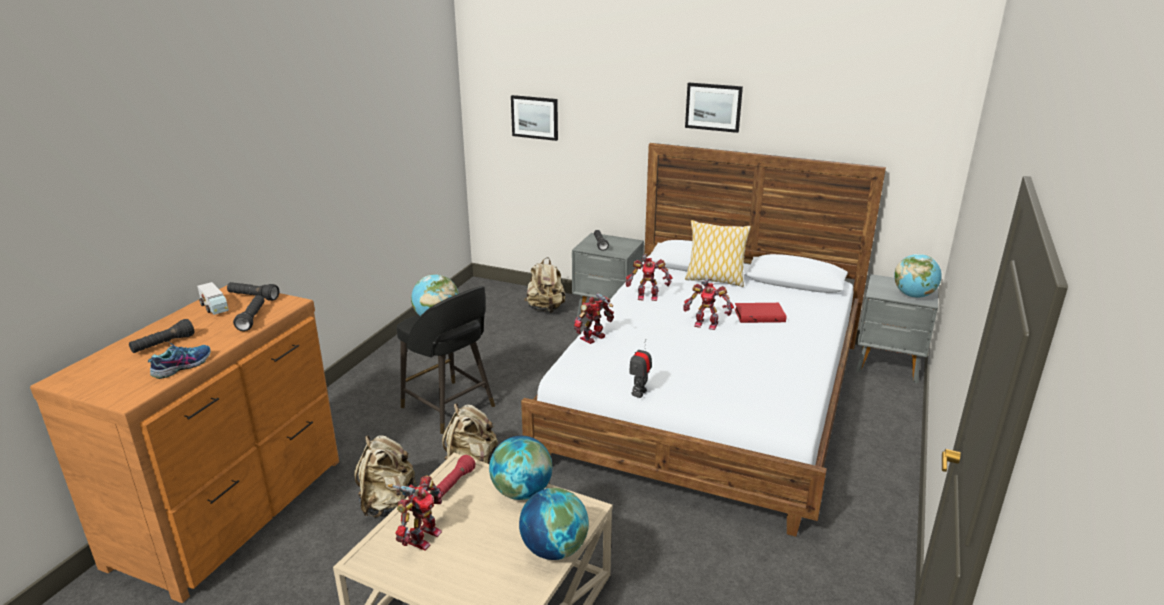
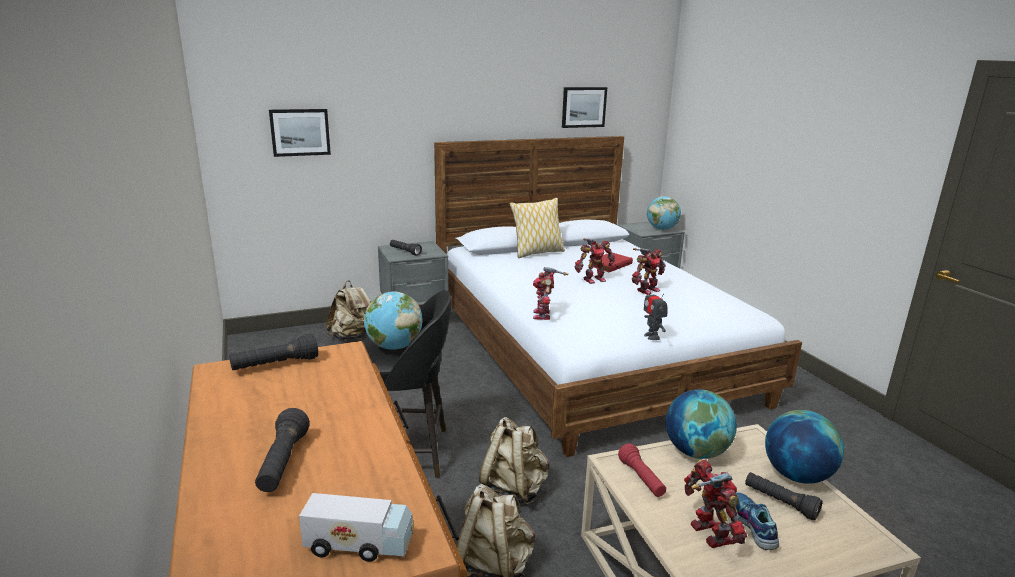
camera: 45 degrees left, 5 degrees down
(182, 366) = (383, 468): shoe -> shoe (752, 525)
(215, 308) = (248, 395): toy truck -> toy truck (359, 544)
(252, 319) = (338, 384): black flashlight -> black flashlight (780, 503)
(647, 296) = (516, 276): toy robot -> toy robot (646, 290)
(713, 107) = (487, 101): picture -> picture (583, 107)

